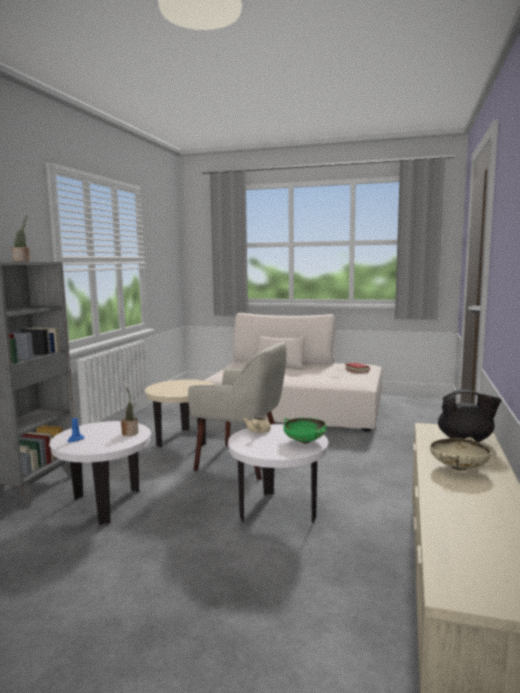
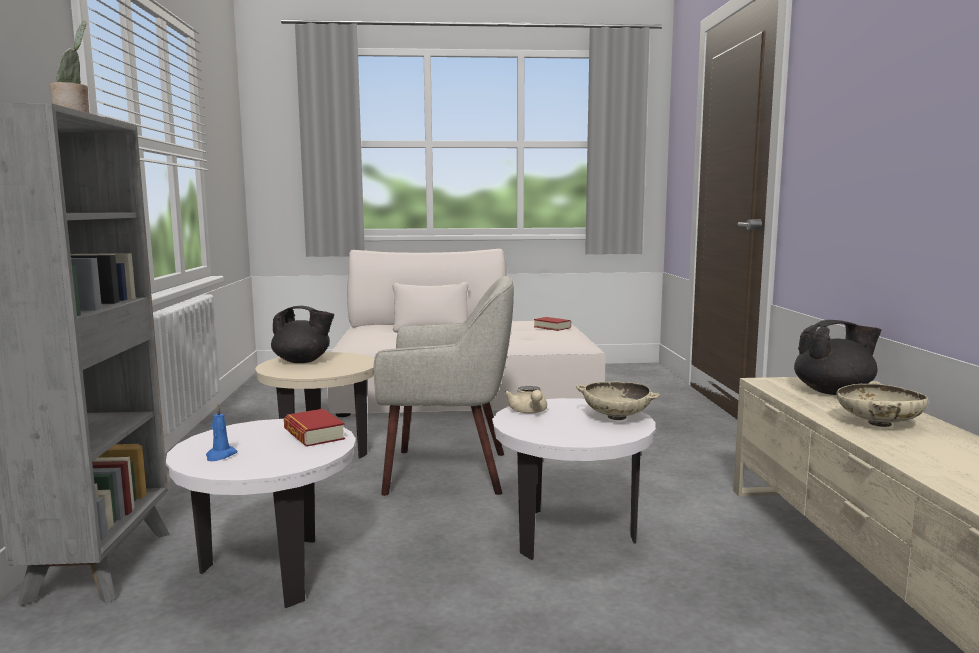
camera: 20 degrees left, 0 degrees up
(130, 433) = (314, 434): potted plant -> book
(174, 385) = (303, 361): none -> black teapot
(304, 442) = (616, 418): green bowl -> beige bowl

